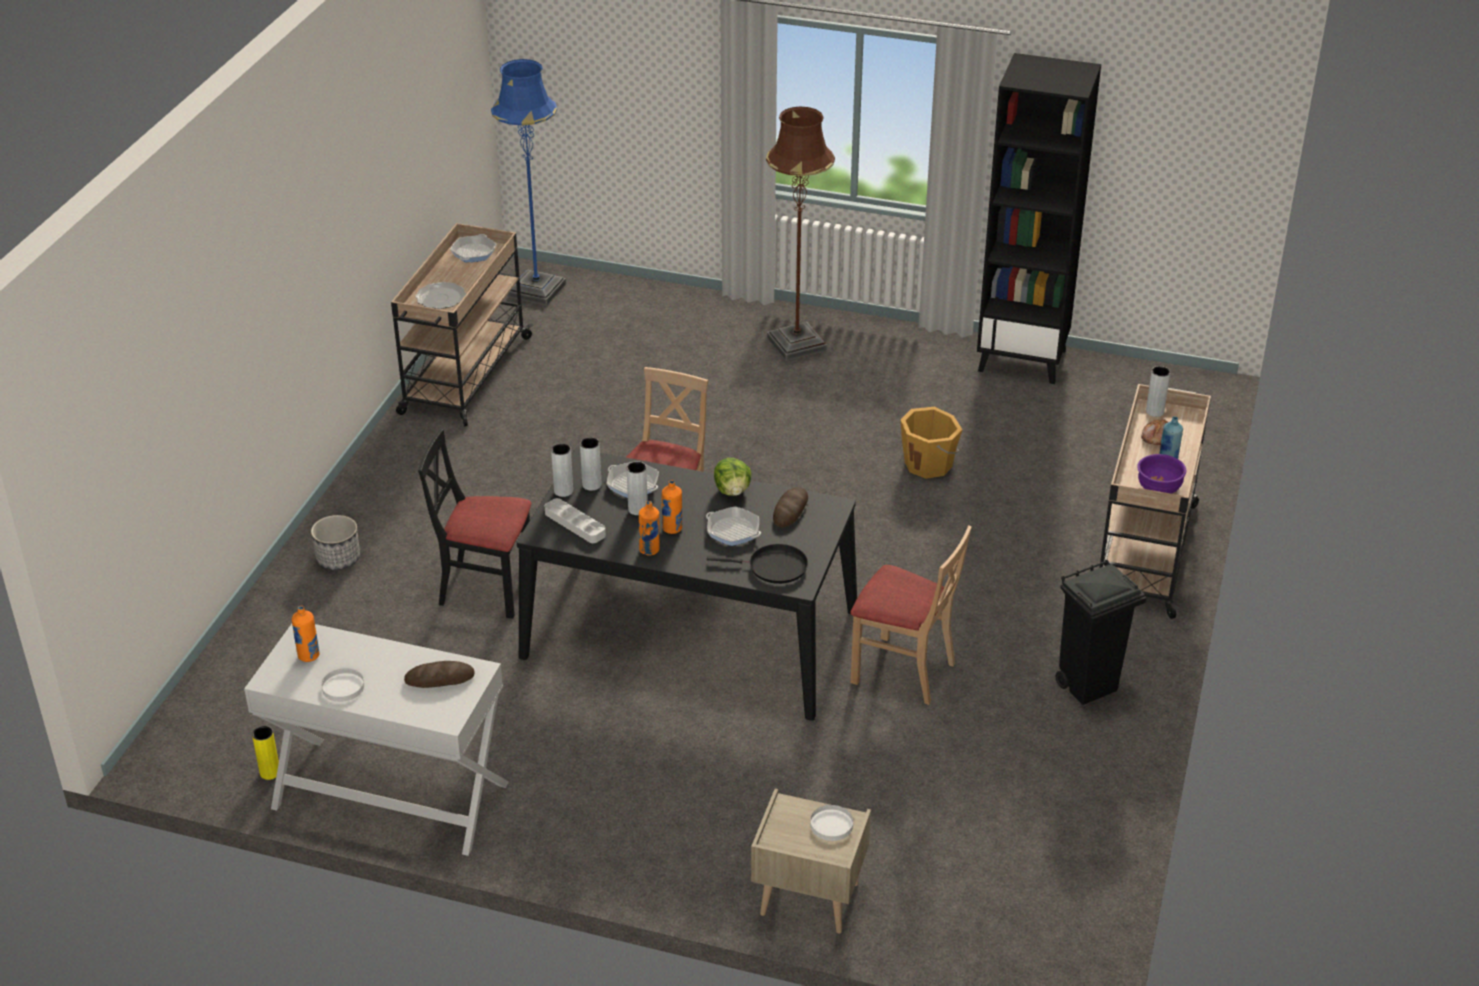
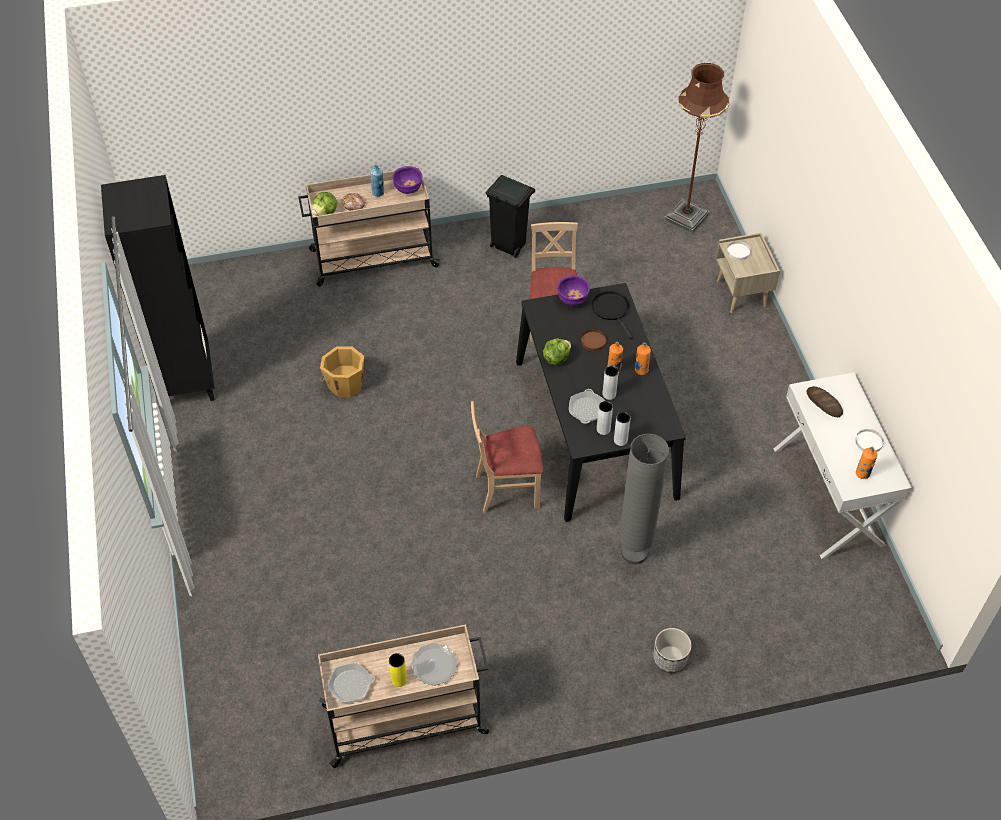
camera: 120 degrees left, 15 degrees up
(270, 772) = (863, 564): yellow vase -> yellow vase (399, 680)
(486, 589) = (634, 553): black chair -> grey floor lamp
(537, 290) = (246, 745): blue floor lamp -> none
(575, 524) = (647, 417): grey tray -> none
(733, 530) = (593, 341): frying pan -> brown plate
(790, 510) = (554, 324): bread -> none
(796, 344) = (234, 519): brown floor lamp -> brown floor lamp (686, 217)
(819, 541) = (572, 300): none -> purple bowl
(1154, 412) = (325, 212): grey vase -> lettuce

